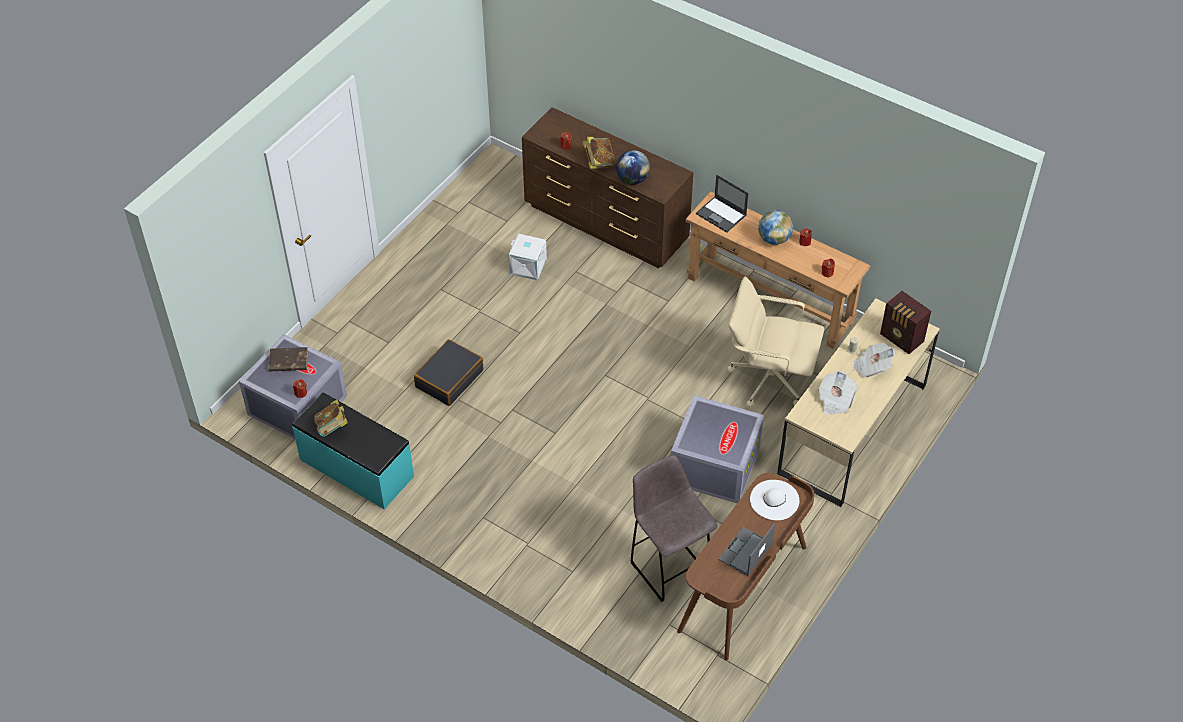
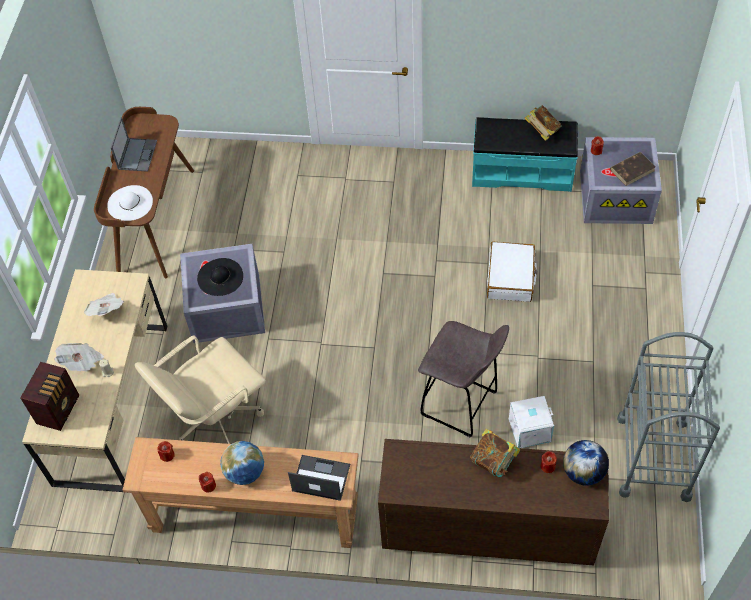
camera: 155 degrees right, 5 degrees up
(449, 378) = (511, 277): black suitcase -> white suitcase
(455, 215) = (653, 457): none -> grey cart
(632, 179) = (440, 455): globe -> globe (583, 472)
(668, 567) = (224, 210): grey stool -> grey stool (461, 404)
(716, 431) = (220, 277): none -> black hat
(769, 378) = (215, 418): beige office chair -> beige office chair turned 150 degrees clockwise
(902, 339) = (59, 409): radio -> radio turned 90 degrees clockwise

